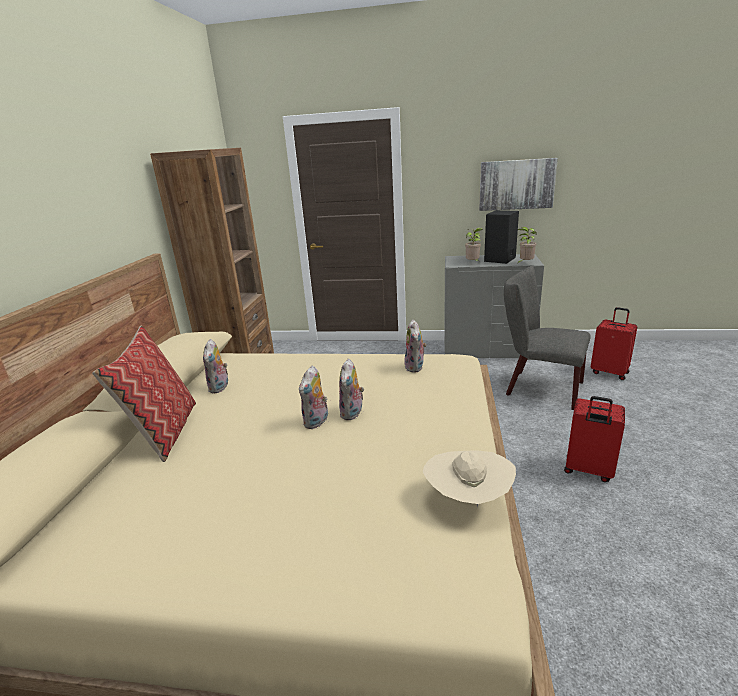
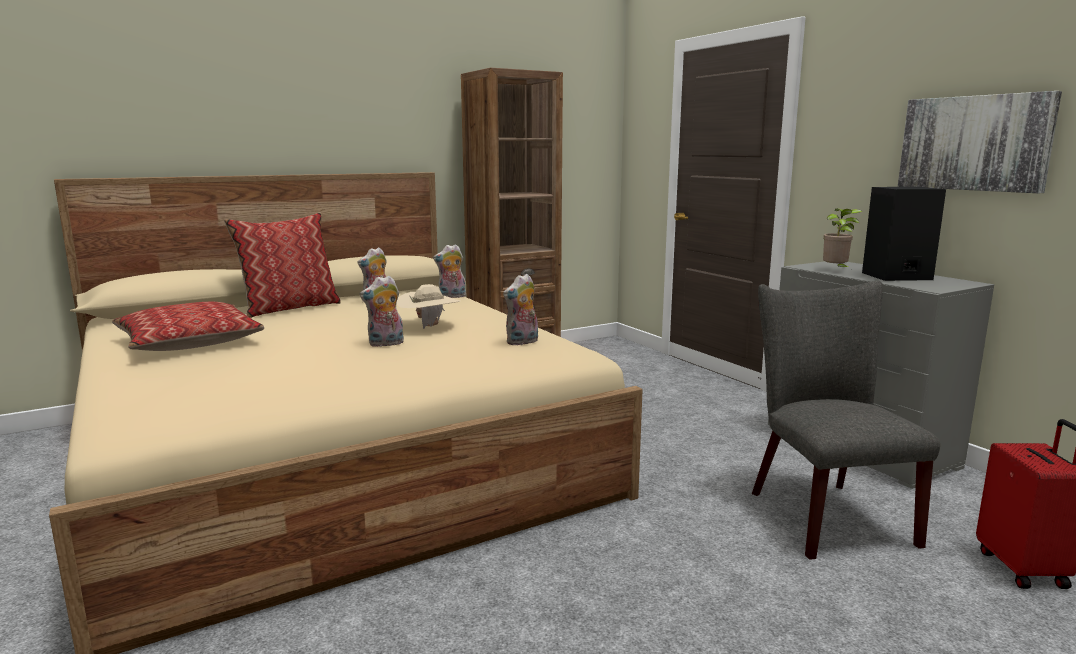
camera: 50 degrees right, 10 degrees down
(211, 512) = (189, 342): none -> pillow
(317, 422) = (350, 336): plush toy -> plush toy (451, 297)
(468, 499) = (263, 402): beige hat -> beige hat (429, 326)
(525, 263) = (913, 286): potted plant -> none
(588, 470) = (643, 604): red suitcase -> none

